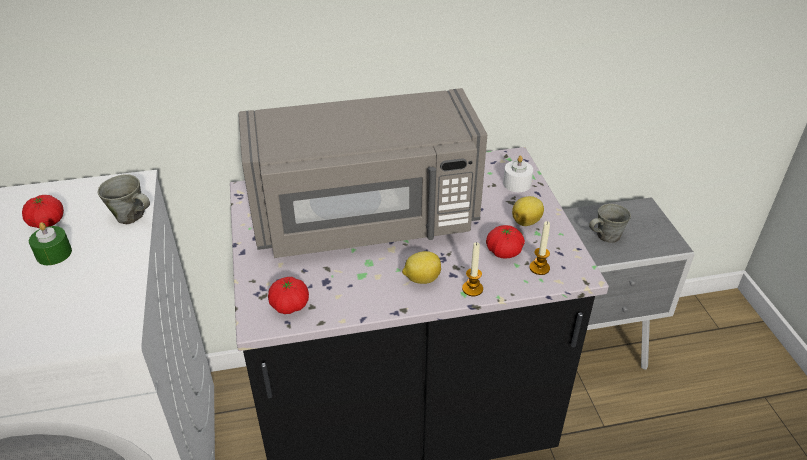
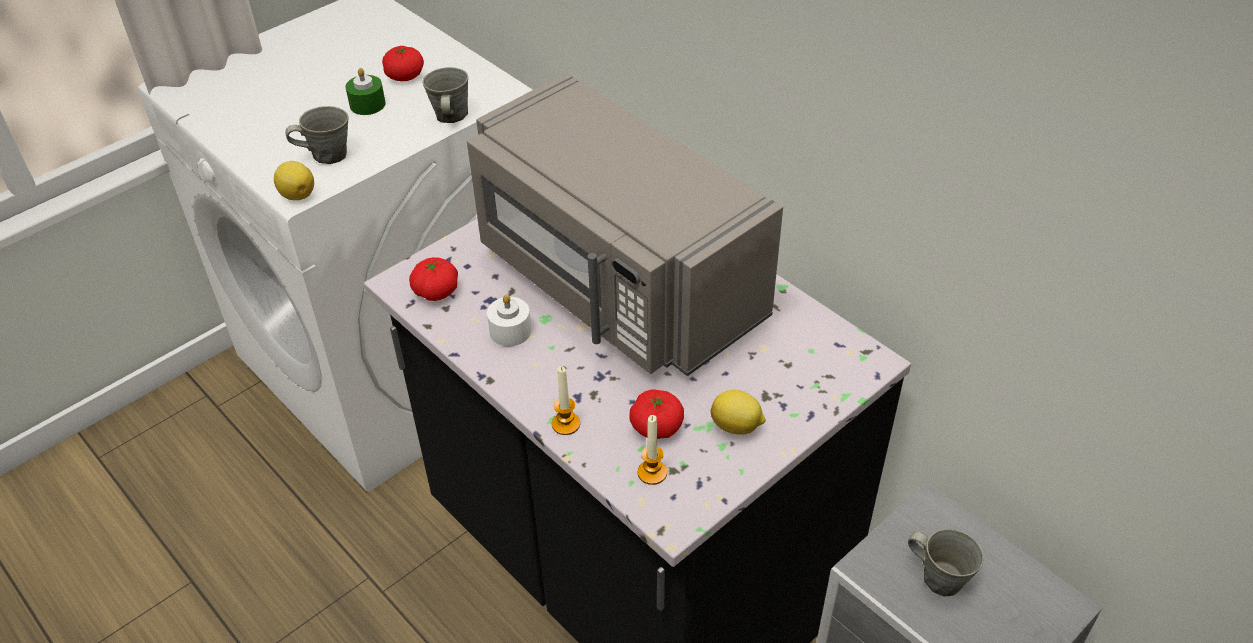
camera: 60 degrees right, 5 degrees up
(88, 297) = (327, 155): none -> grey mug
(421, 279) = (550, 373): lemon -> lemon (297, 194)
(517, 183) = (812, 386): white candle -> white candle (510, 331)

